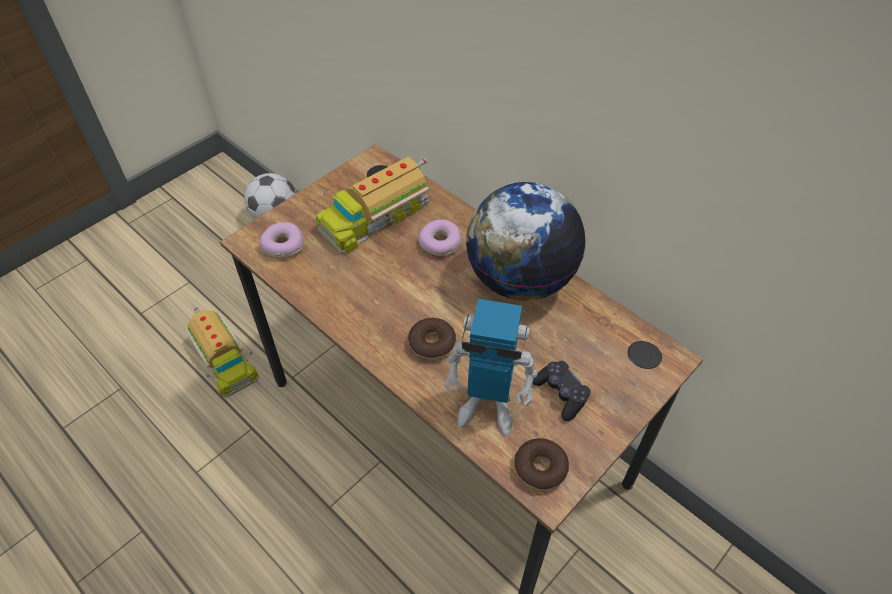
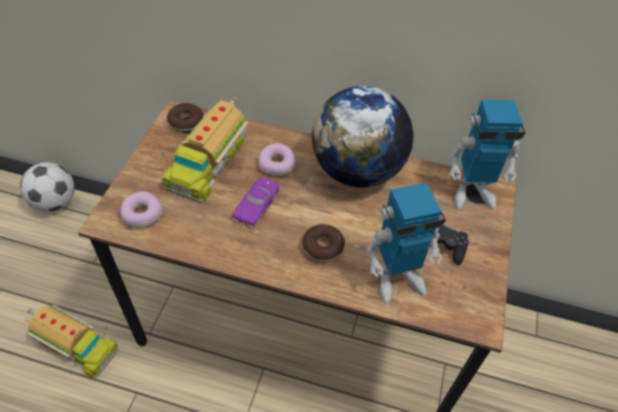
camera: 30 degrees left, 0 degrees up
(393, 276) = (256, 204): none -> purple toy car
(540, 468) = (463, 308): donut -> donut (186, 122)
(637, 351) = (472, 192): none -> toy robot

